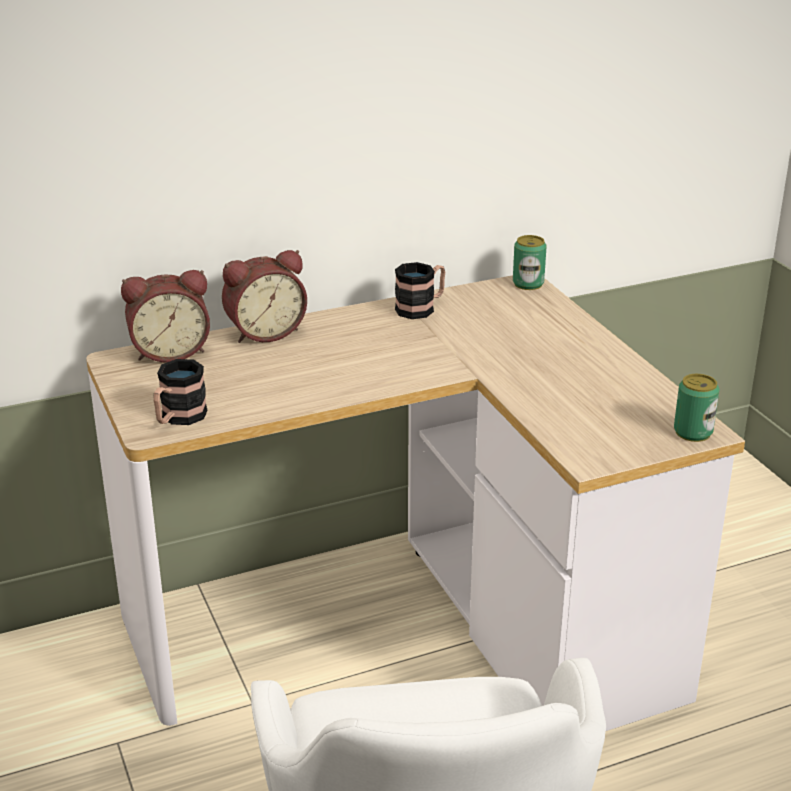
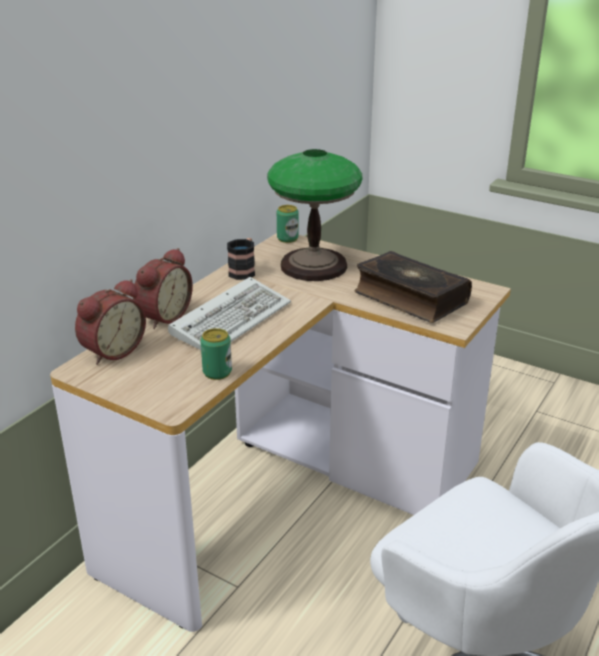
camera: 35 degrees left, 0 degrees up
(178, 418) = (180, 392): mug -> none
(333, 359) = (232, 319): none -> keyboard
(514, 328) = (314, 266): none -> table lamp
(579, 406) = (409, 298): none -> book
(693, 432) = (482, 292): can -> can (217, 372)

